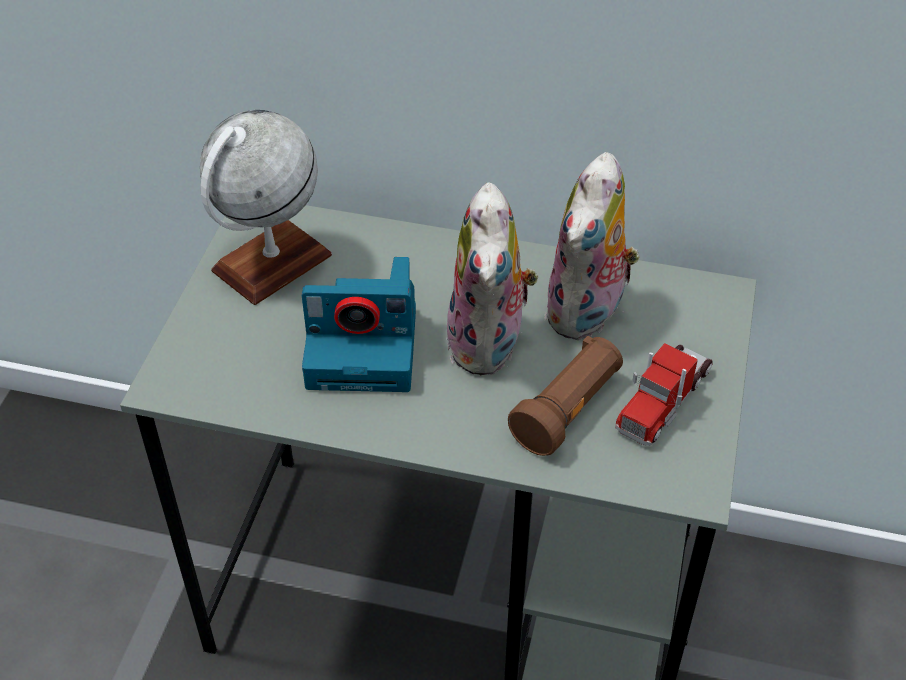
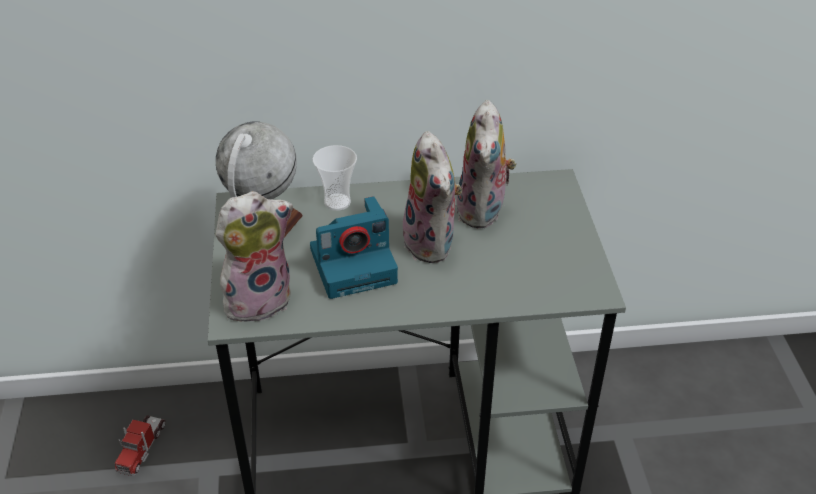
camera: 20 degrees left, 5 degrees down
(214, 362) = (259, 298): none -> plush toy
(388, 247) = (337, 202): none -> cup
(568, 410) = (500, 268): brown flashlight -> none
(663, 400) = (554, 249): toy truck -> toy truck (141, 448)

